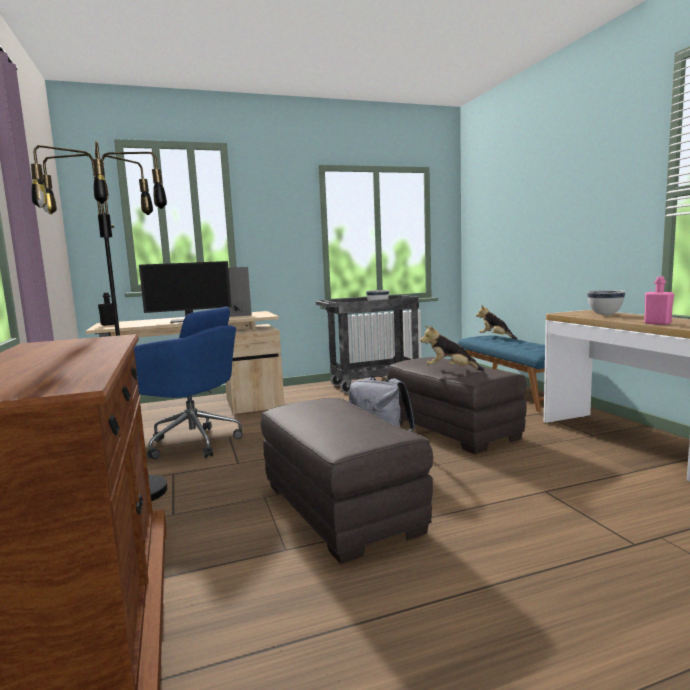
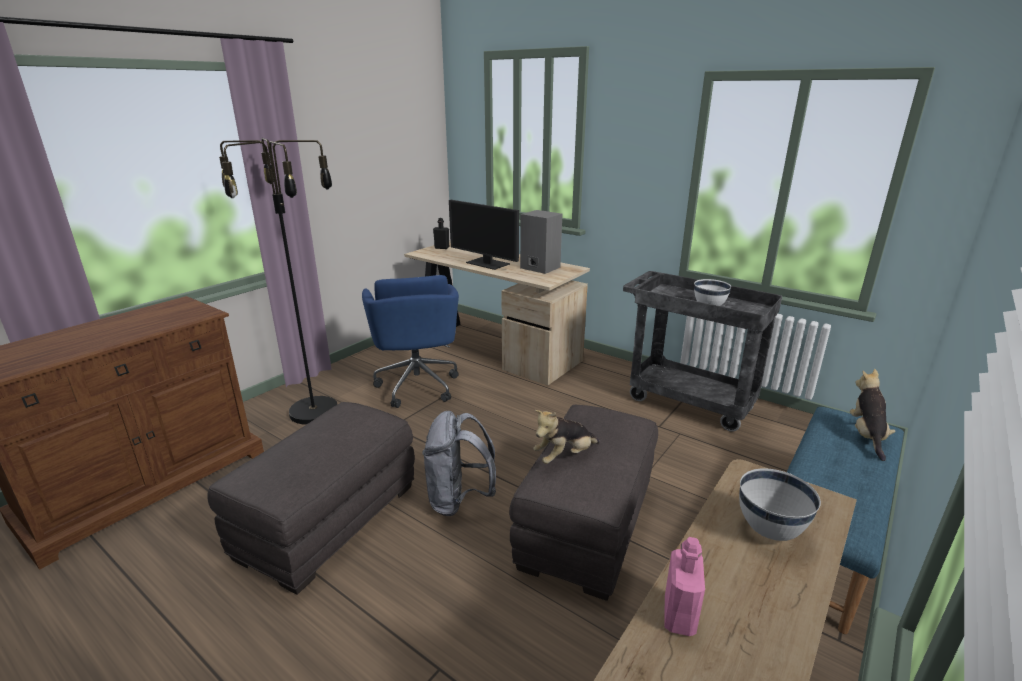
camera: 55 degrees right, 15 degrees up
(450, 370) = (564, 456): plush toy -> plush toy turned 105 degrees counterclockwise

